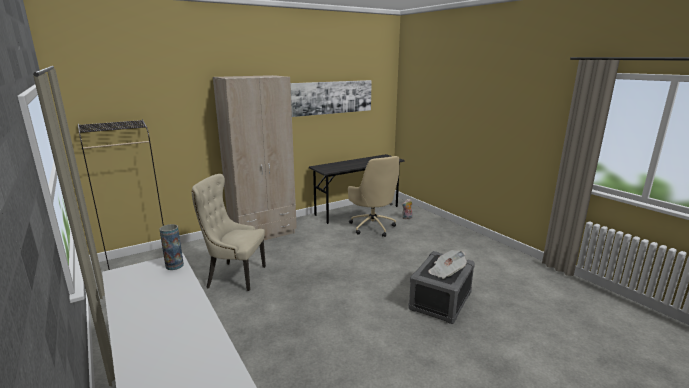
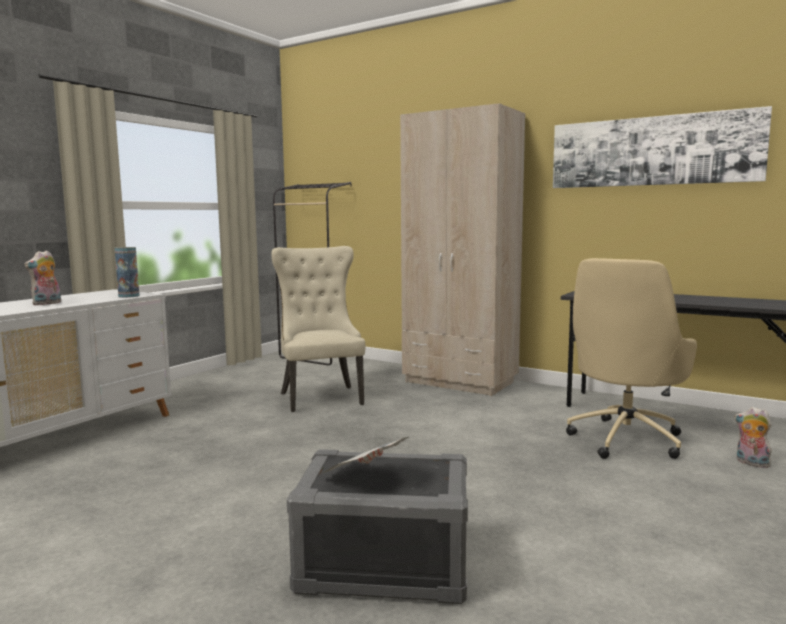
camera: 65 degrees right, 10 degrees down
(169, 300) = (47, 304): none -> plush toy

